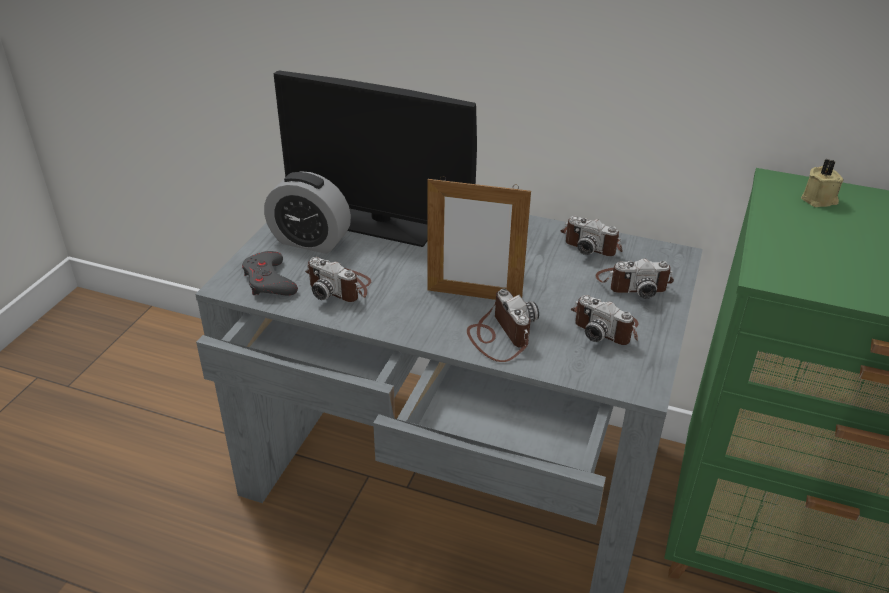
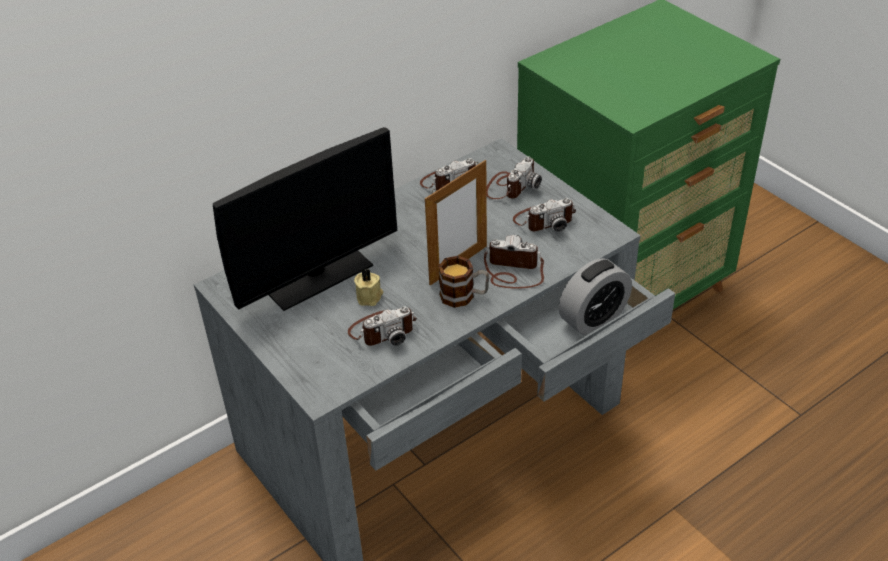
camera: 55 degrees left, 5 degrees up
(269, 281) = (337, 368): grey game controller -> none
(310, 241) = (302, 325): alarm clock -> alarm clock (593, 318)
(431, 317) = (464, 296): none -> mug
(819, 200) = (576, 59): beige candle -> beige candle (370, 297)

